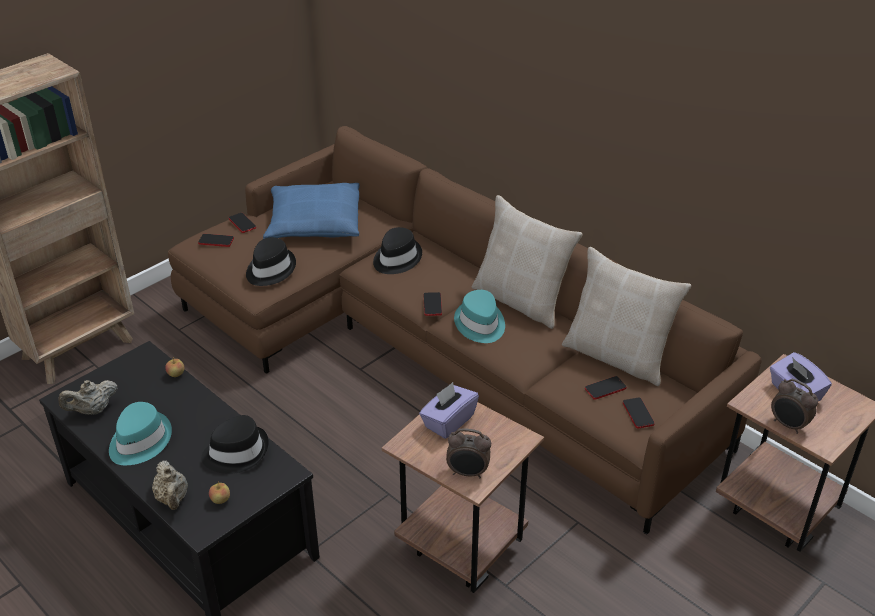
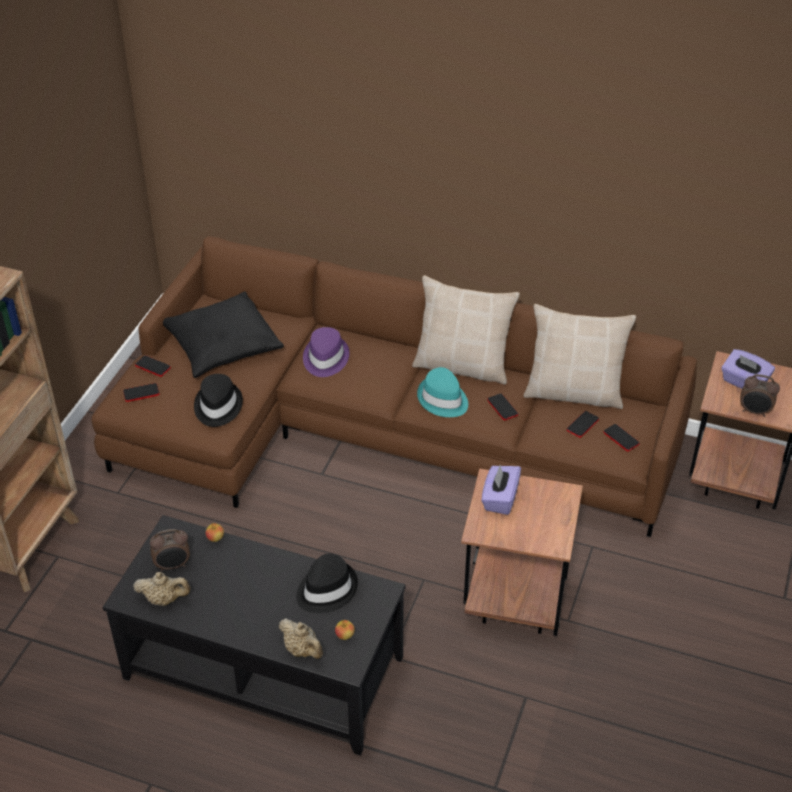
camera: 25 degrees left, 5 degrees up
(93, 410) = (164, 599): beige teapot -> beige teapot turned 120 degrees counterclockwise
(139, 441) = (231, 611): turquoise hat -> none
(314, 222) = (222, 344): blue pillow -> black pillow
(396, 259) = (325, 358): black hat -> purple hat
(432, 305) = (388, 394): phone -> phone (502, 407)
(468, 473) = (545, 537): alarm clock -> alarm clock (173, 565)

